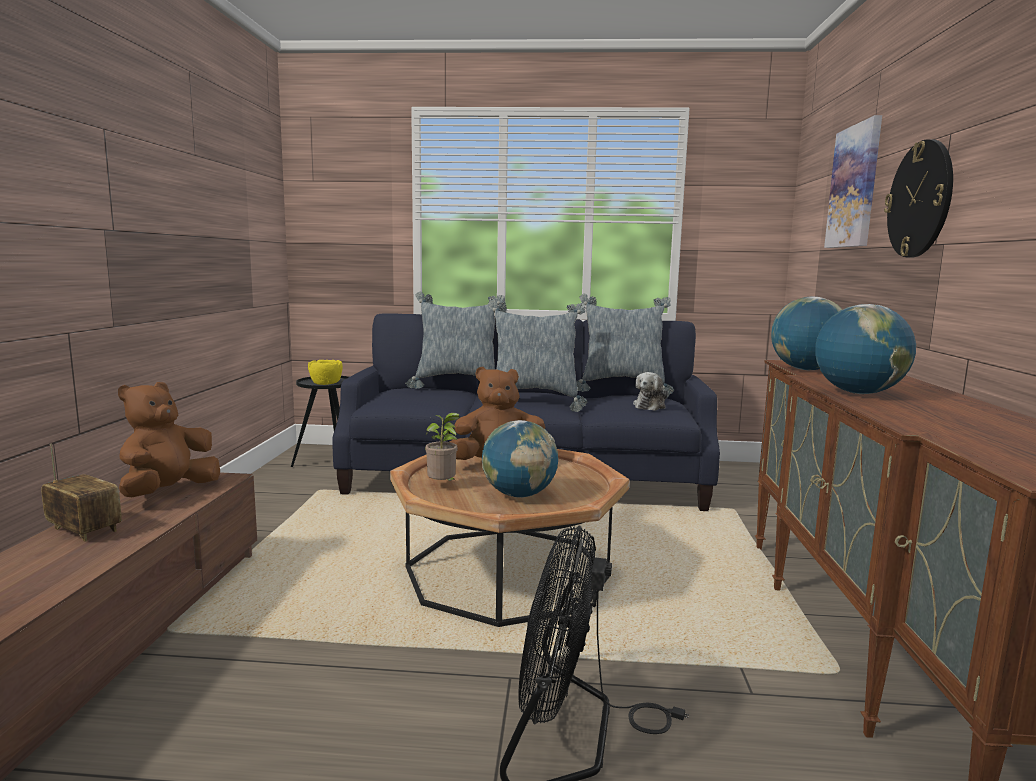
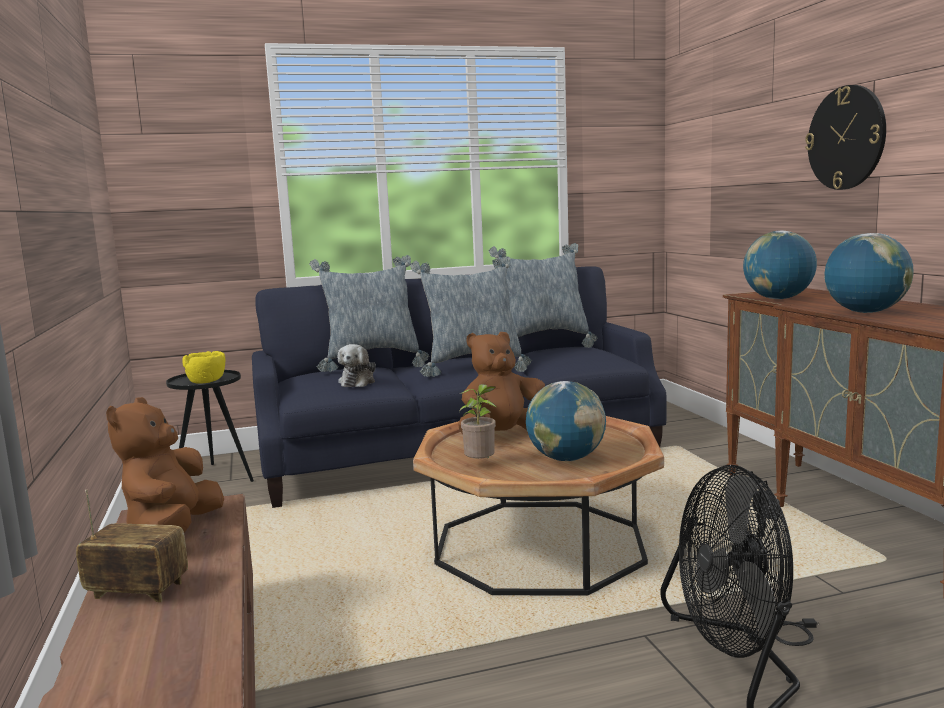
camera: 20 degrees left, 0 degrees up
(650, 406) = (589, 356): plush toy -> plush toy (358, 382)
(854, 187) = (755, 126): picture -> none

